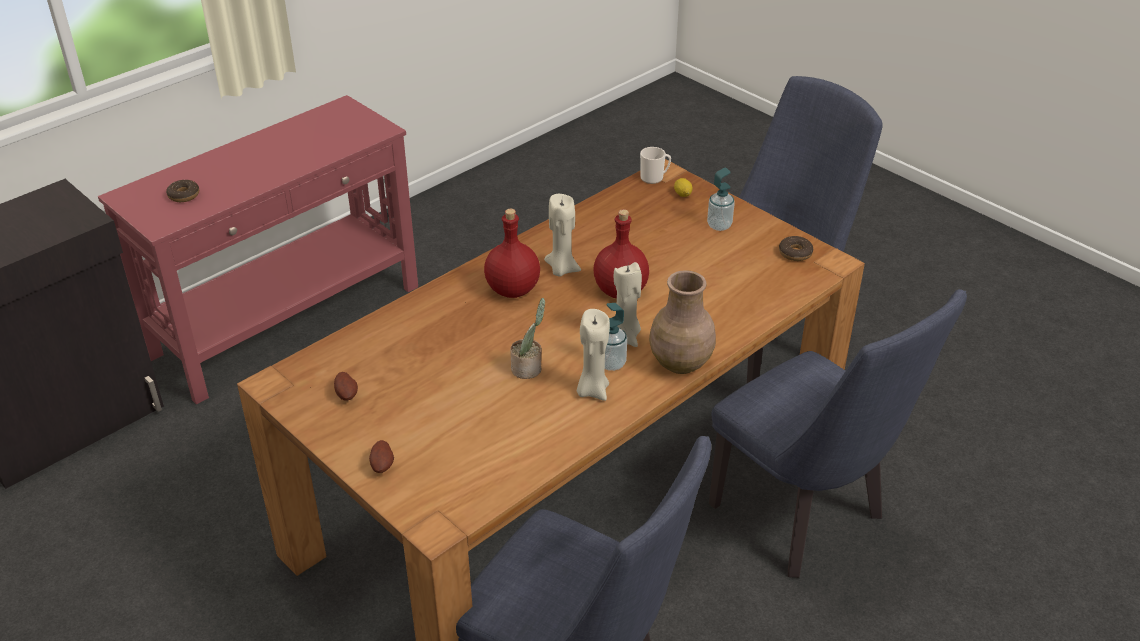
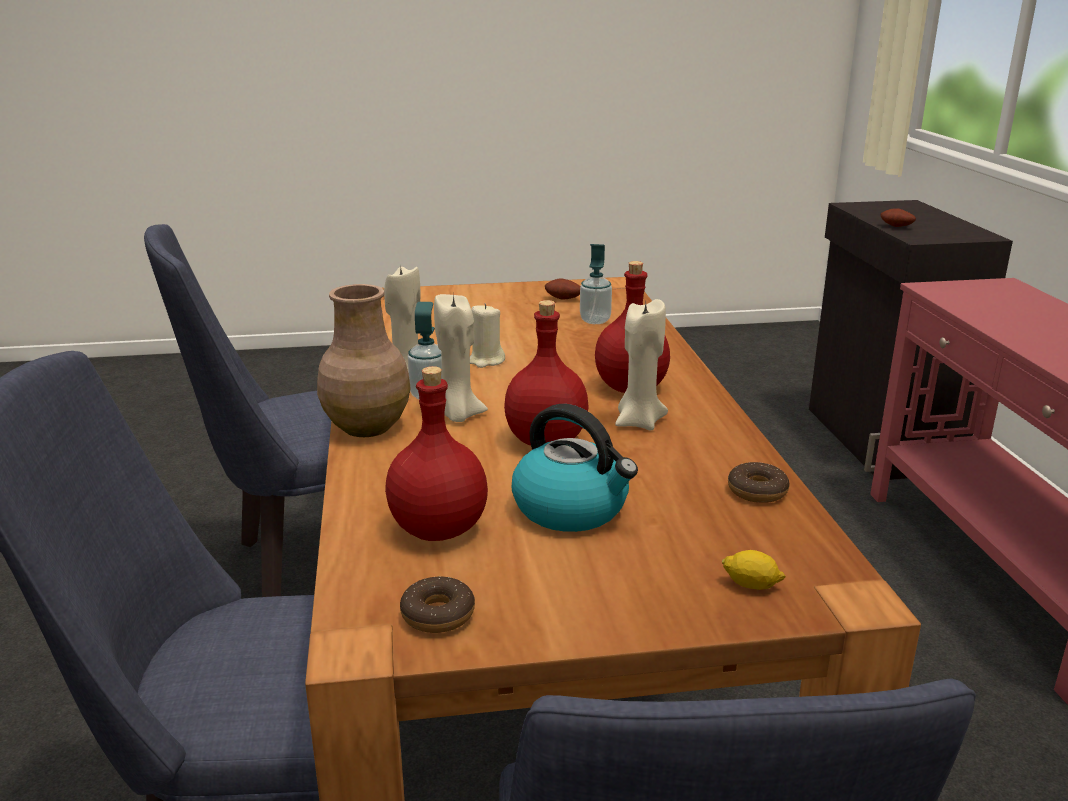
camera: 125 degrees right, 15 degrees down
(184, 195) = (993, 301): donut -> donut (757, 491)
(383, 465) = (459, 294): potato -> potato (896, 227)
(528, 368) = (486, 361): potted plant -> beige candle
(654, 178) = (836, 578): mug -> none
(679, 254) = (572, 508): none -> kettle
(719, 225) = (610, 578): soap dispenser -> soap dispenser (595, 320)
(742, 282) = (440, 529): none -> red bottle

